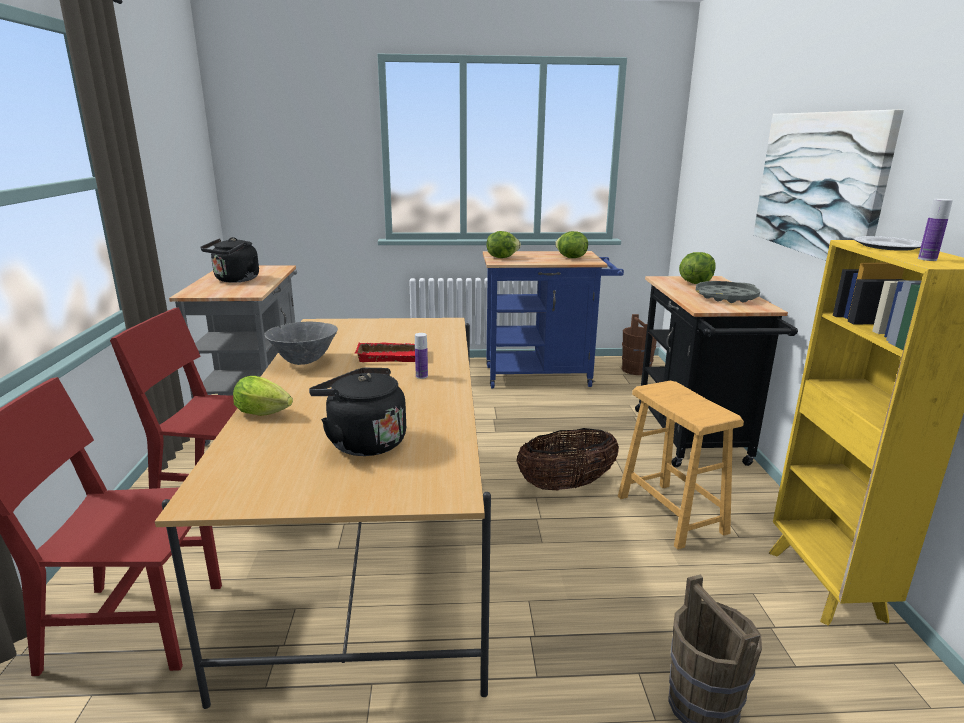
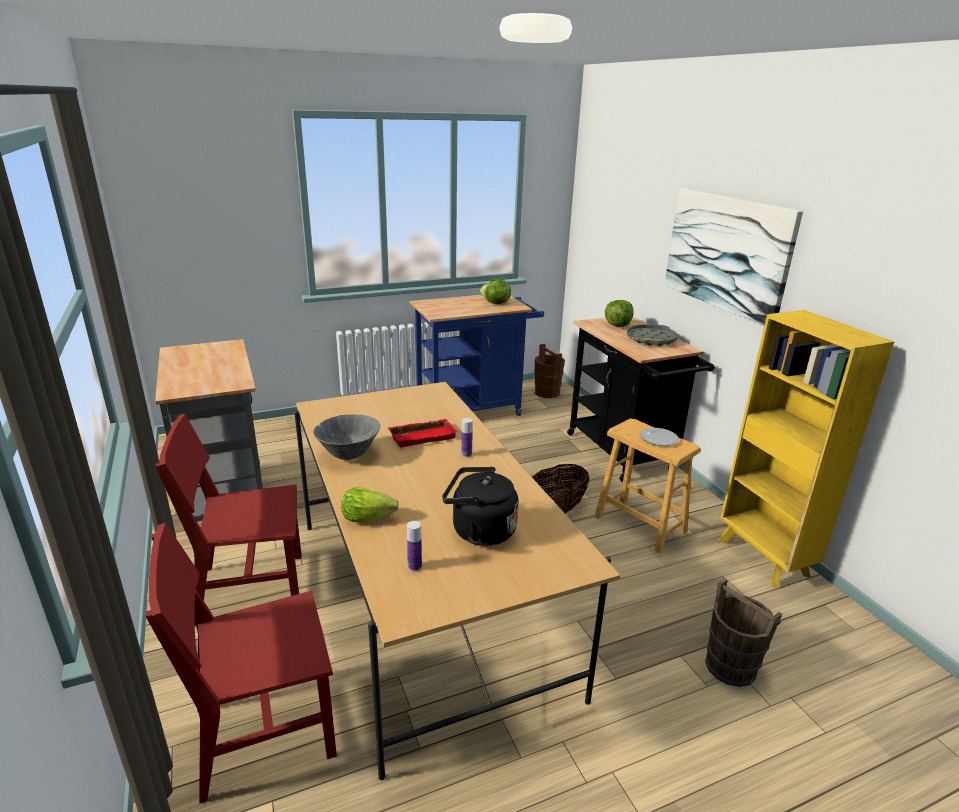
camera: 20 degrees left, 5 degrees up
(235, 280) = (201, 367): black kettle -> none
(501, 257) = (435, 308): lettuce -> none
(888, 246) = (809, 320): plate -> plate (659, 439)
(927, 259) = (844, 335): bottle -> bottle (414, 566)

